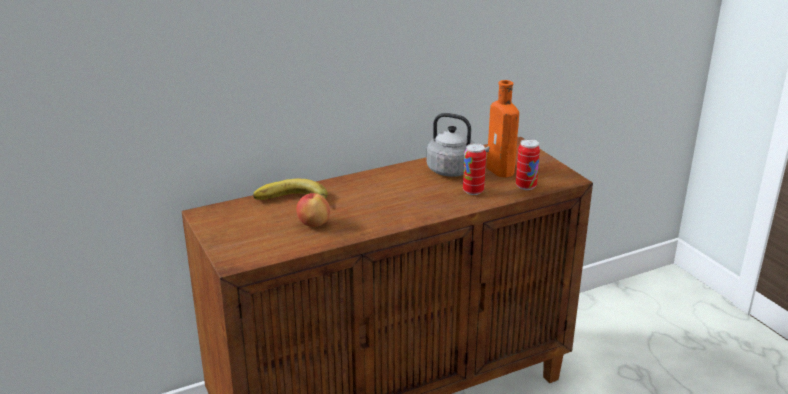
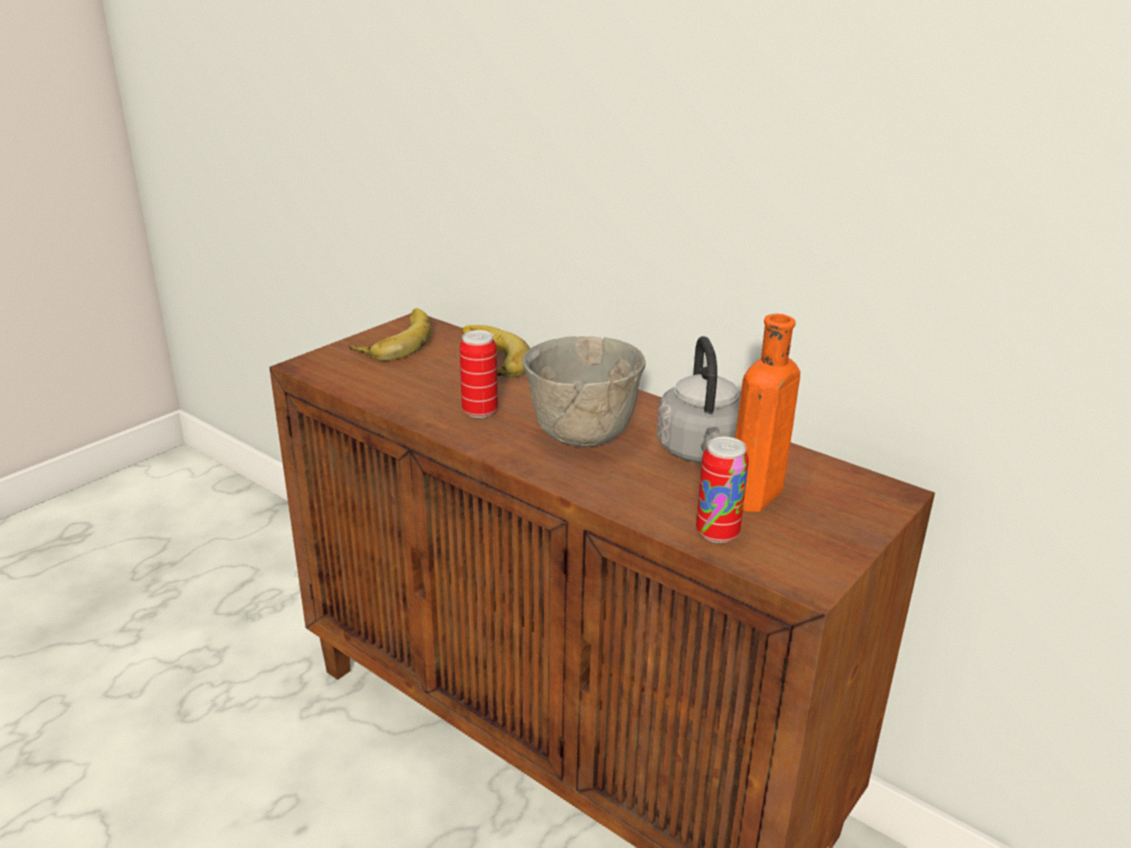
camera: 65 degrees right, 0 degrees up
(227, 225) = (394, 341): none -> banana
(313, 224) = (434, 386): apple -> none
(414, 195) = (582, 436): none -> grey bowl
(473, 191) = (644, 484): can -> can (479, 411)

